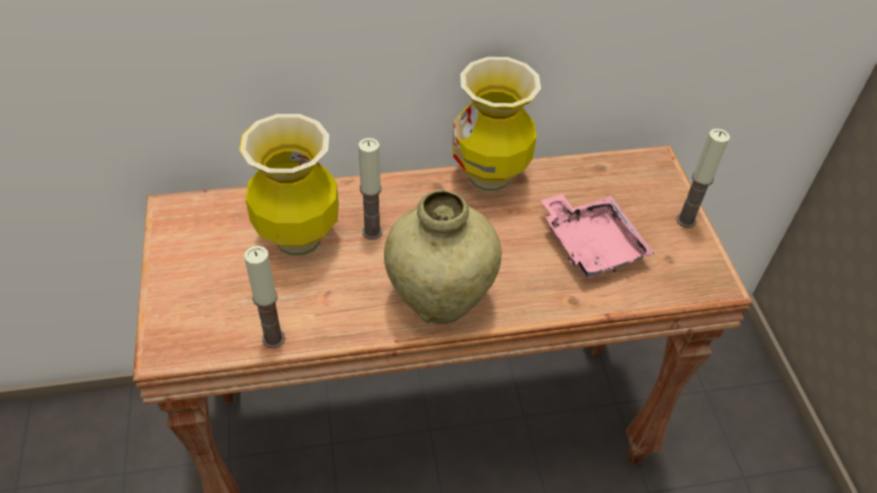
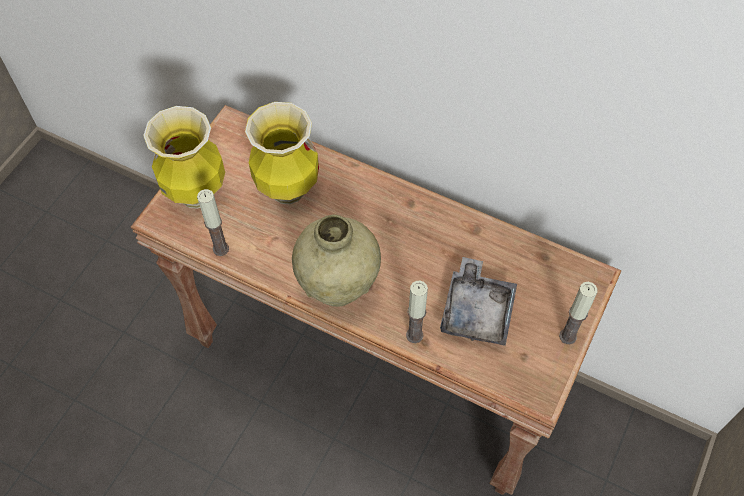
camera: 40 degrees right, 10 degrees up
(372, 232) = (337, 211): candle -> candle (414, 335)
(489, 178) = (452, 217): vase -> vase (196, 194)
(591, 245) = (477, 311): pink tray -> grey tray

